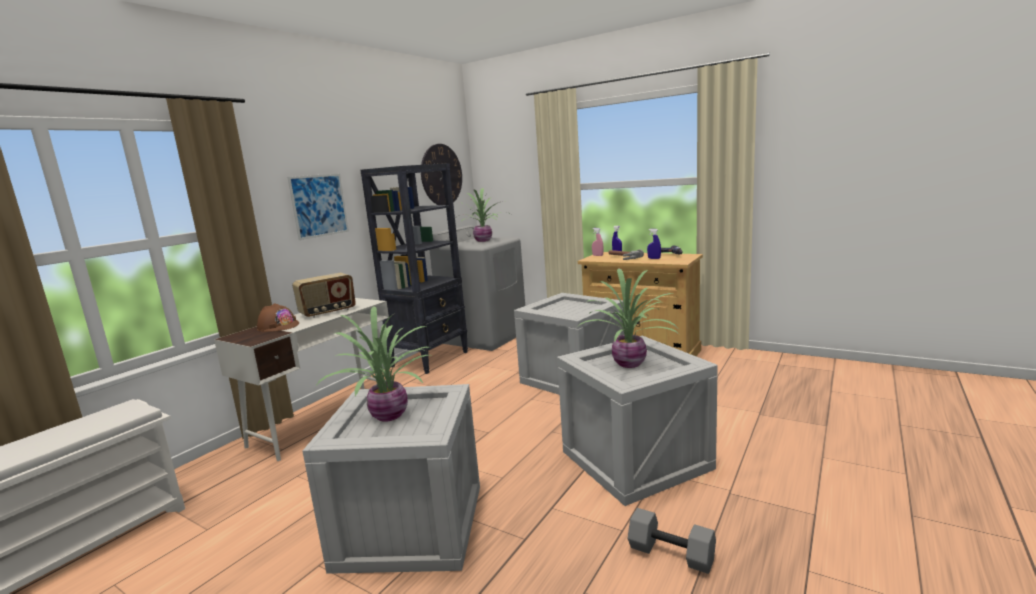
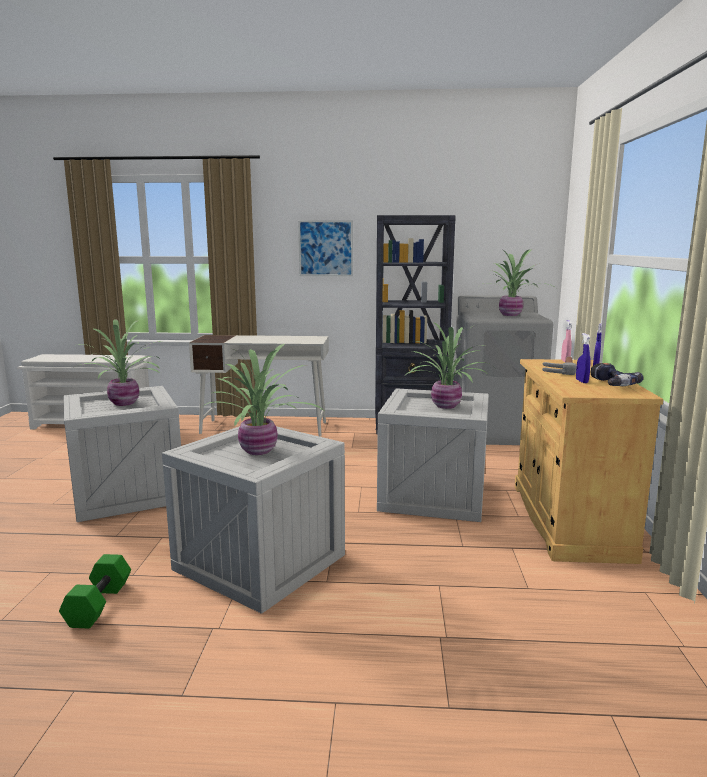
camera: 60 degrees right, 0 degrees up
(278, 326) = (237, 338): brown hard hat -> none
(328, 312) = (278, 339): radio -> none
(441, 175) = (502, 230): wall clock -> none
(570, 306) = (446, 406): none -> potted plant
(670, 554) = (98, 604): grey dumbbell -> green dumbbell

